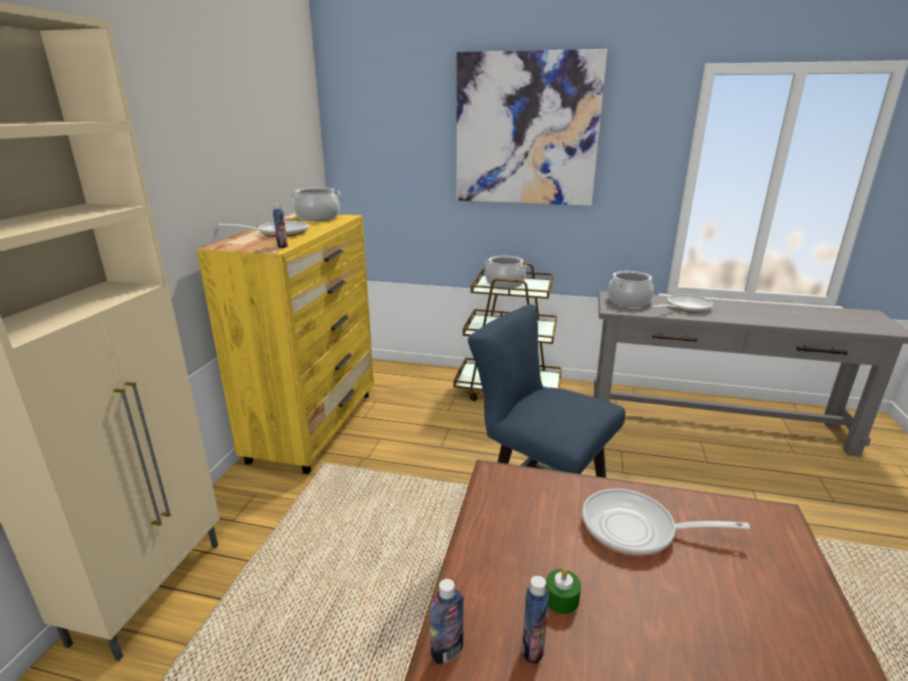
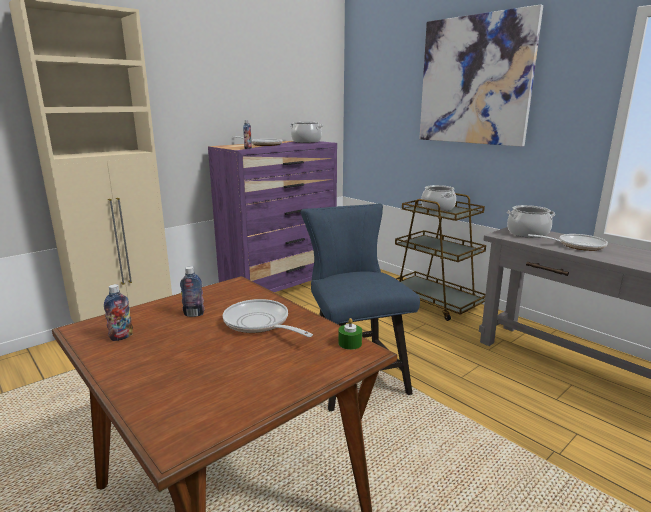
camera: 35 degrees right, 5 degrees down
(315, 425) = (280, 286): yellow dresser -> purple dresser
(447, 651) = (91, 324): bottle -> bottle (194, 314)
(561, 599) = (166, 329): green candle -> green candle (350, 343)

